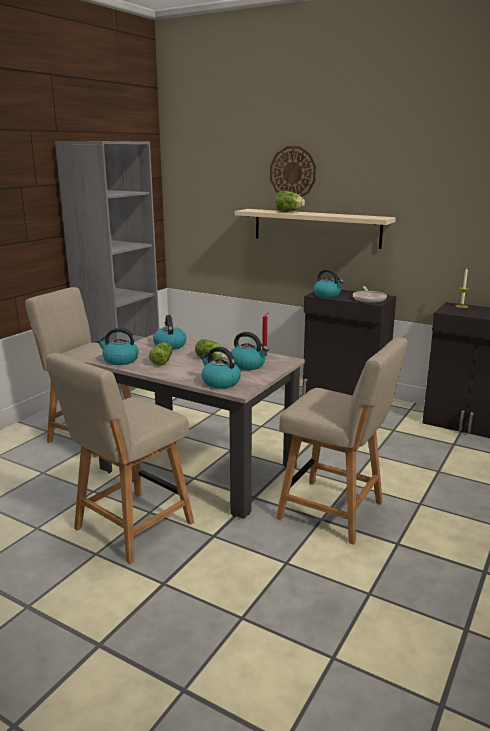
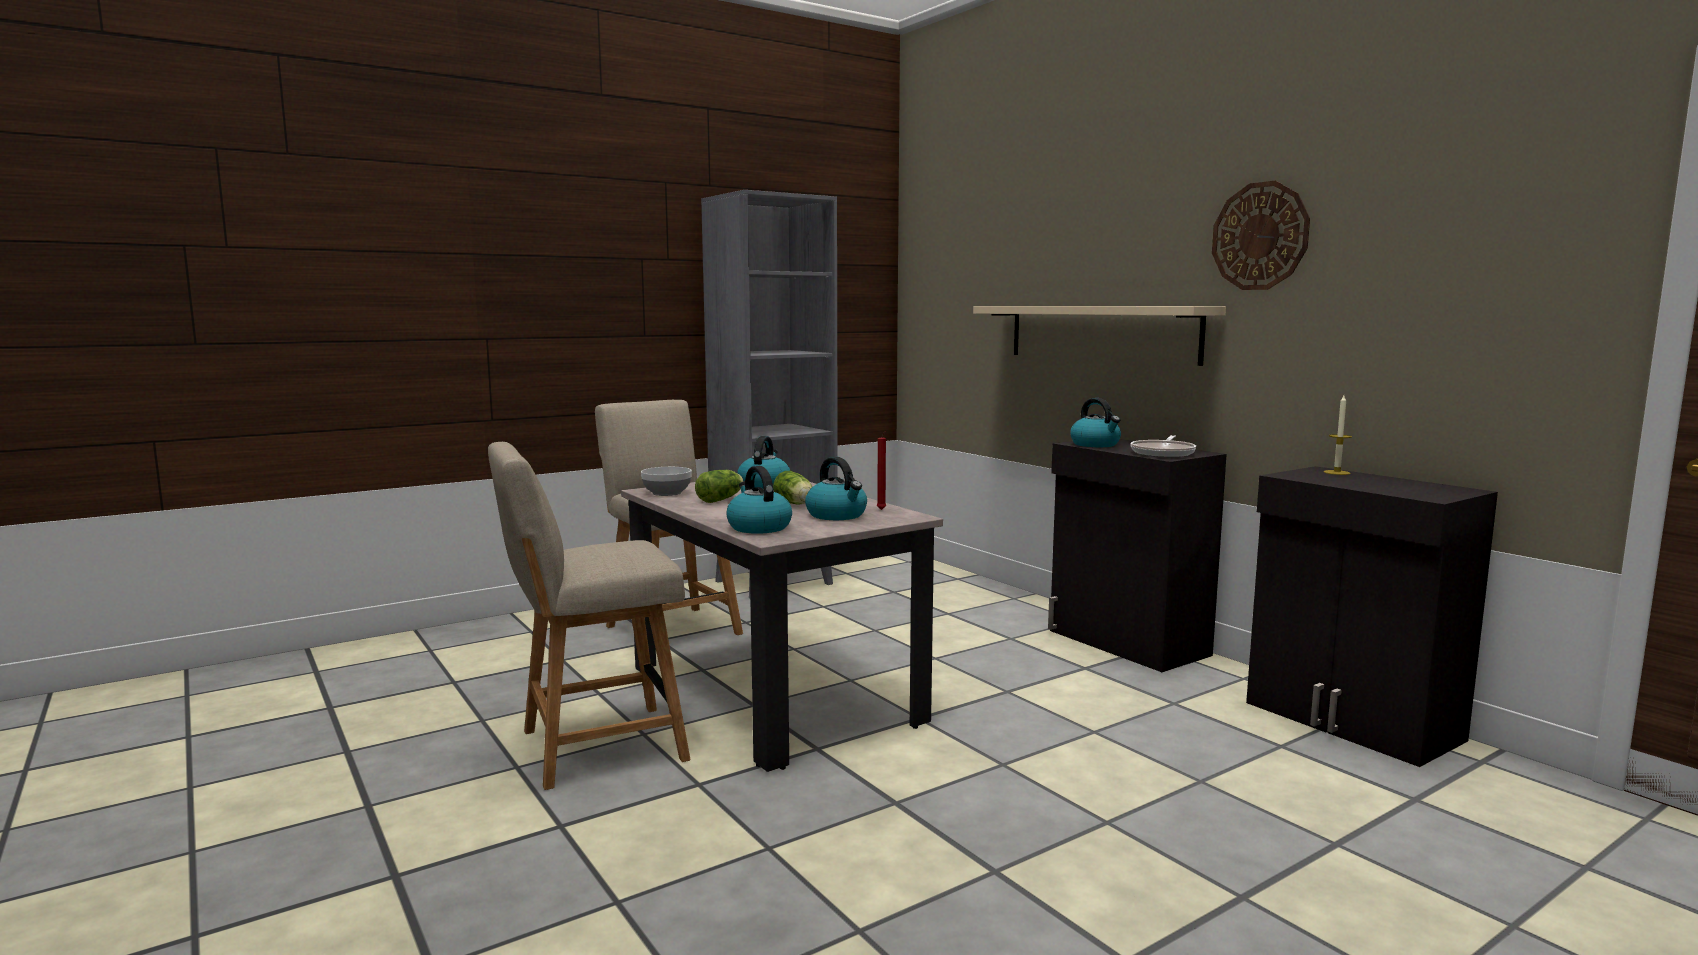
camera: 25 degrees right, 10 degrees down
(120, 360) = (667, 493): kettle -> bowl
(288, 212) = (1054, 305): lettuce -> none
(293, 173) = (1068, 241): wall clock -> wall clock (1260, 236)
(336, 512) = (931, 798): beige chair -> none

